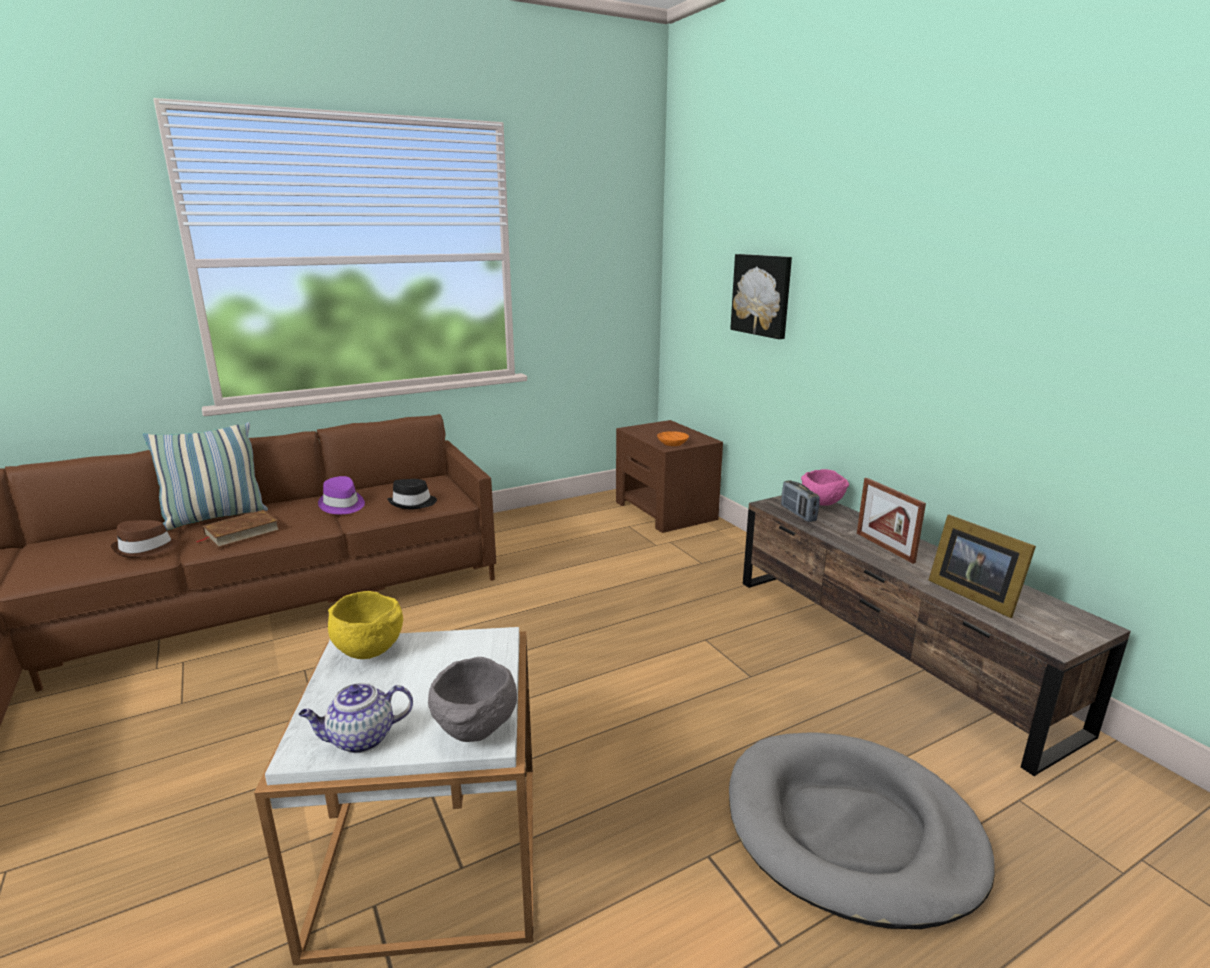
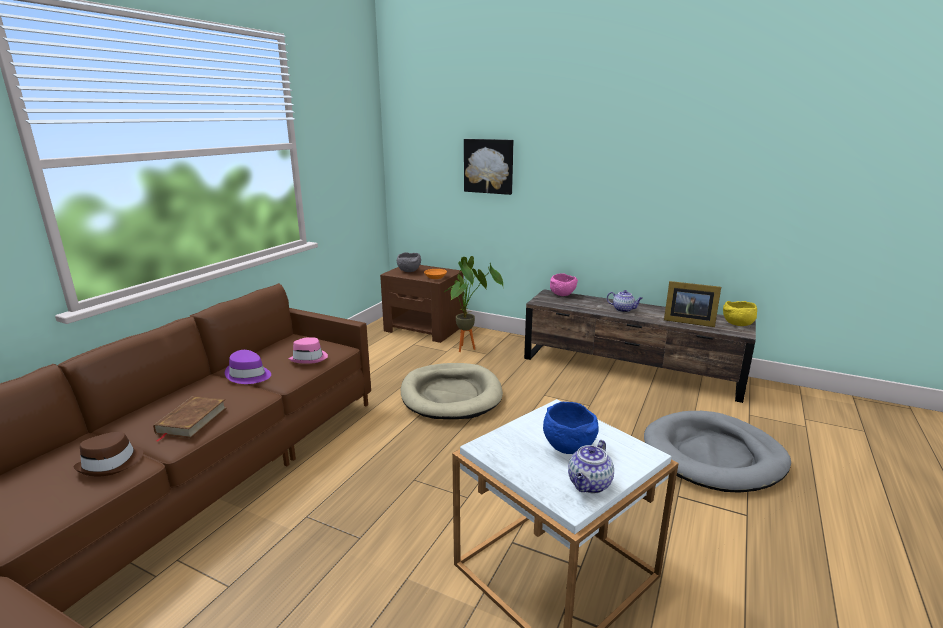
camera: 35 degrees left, 0 degrees up
(215, 517) = (135, 418): pillow -> none
(367, 650) = (499, 443): yellow bowl -> yellow bowl (737, 325)
(413, 503) = (309, 358): black hat -> pink hat
(421, 685) = (567, 447): none -> blue bowl
(475, 730) = (634, 453): grey bowl -> grey bowl (410, 271)
(592, 599) = (451, 395): none -> beige dog bed
(689, 548) = (469, 347): none -> potted plant
(798, 513) = (560, 303): radio -> none
(884, 547) = (623, 310): picture frame -> teapot

